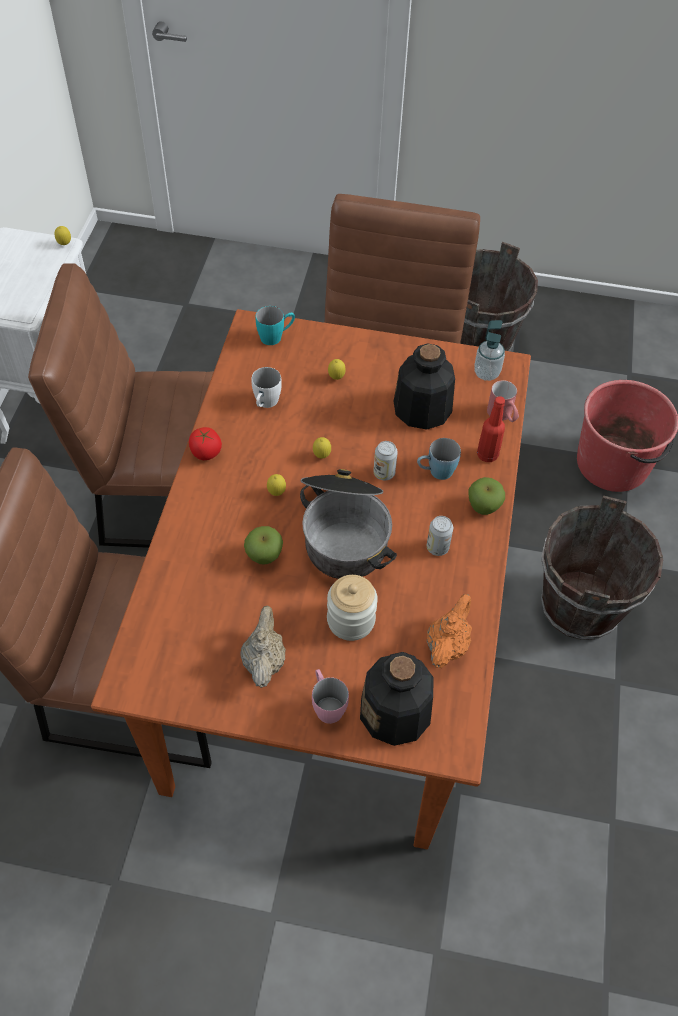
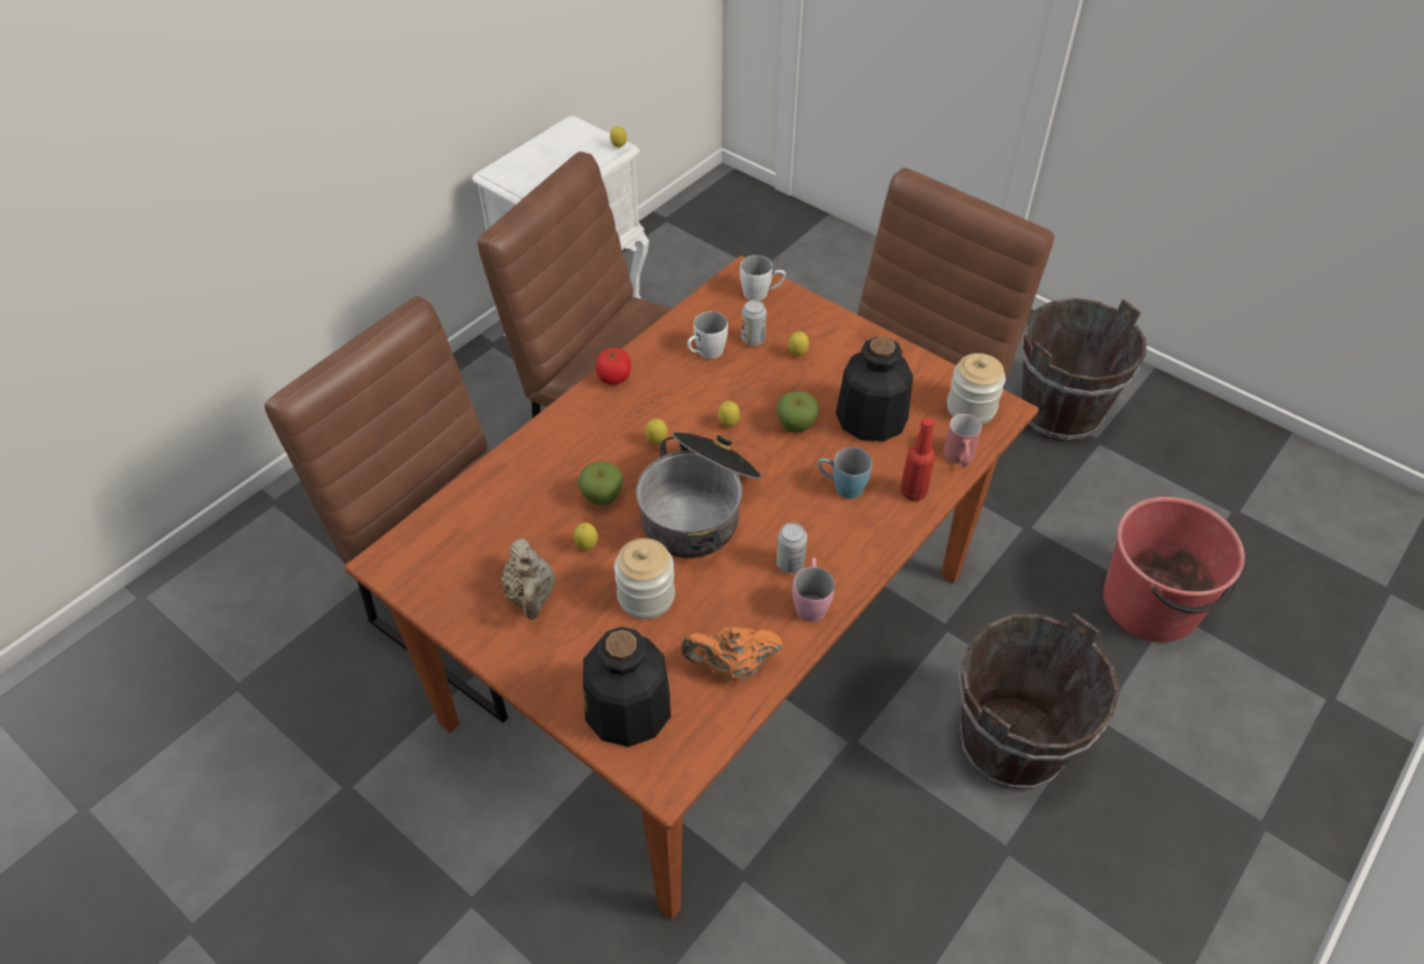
camera: 30 degrees right, 5 degrees down
(264, 660) = (531, 596): beige teapot -> beige teapot turned 135 degrees clockwise
(276, 336) = (761, 293): turquoise mug -> white mug
(279, 601) = (587, 547): none -> lemon
(326, 704) = (563, 667): pink mug -> pink mug (810, 602)
(384, 473) = (783, 466): can -> can (753, 339)
(447, 645) = (731, 666): orange teapot -> orange teapot turned 150 degrees counterclockwise
(483, 507) = (871, 543): apple -> apple (796, 426)
(486, 373) = (971, 408): soap dispenser -> jar

